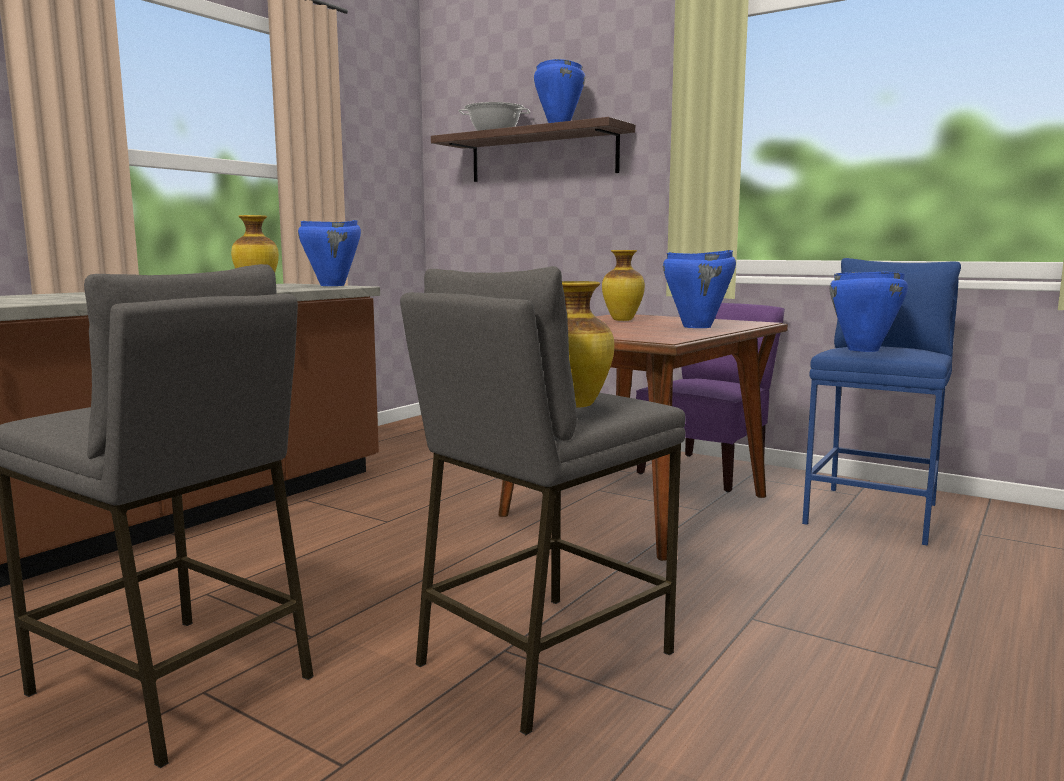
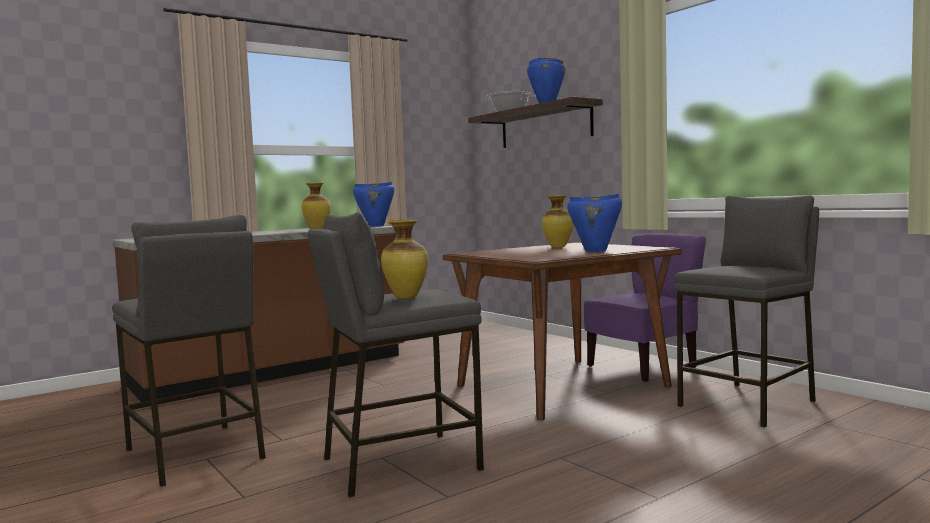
camera: 20 degrees right, 5 degrees down
(862, 350) = (718, 268): blue cooking pot -> none
(874, 514) = (748, 403): blue stool -> grey stool

